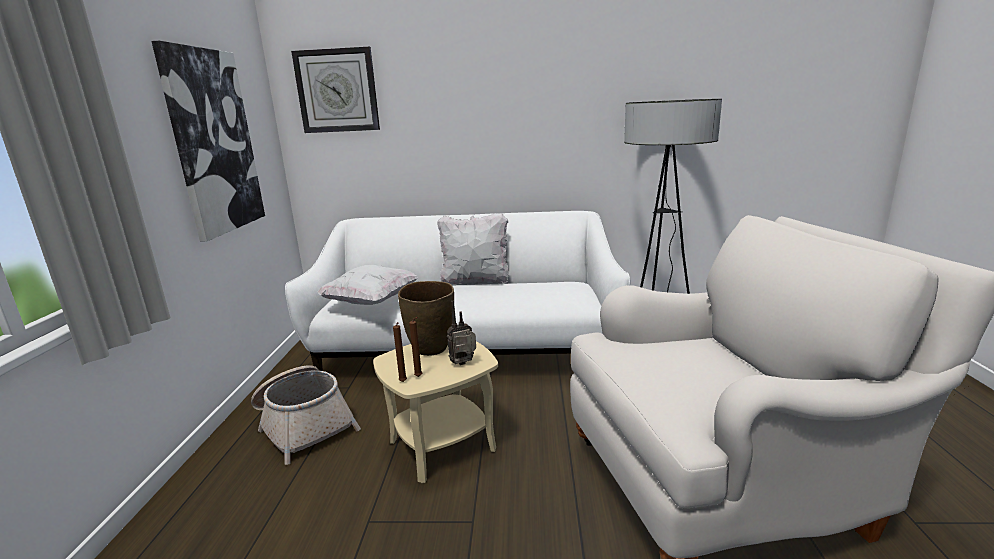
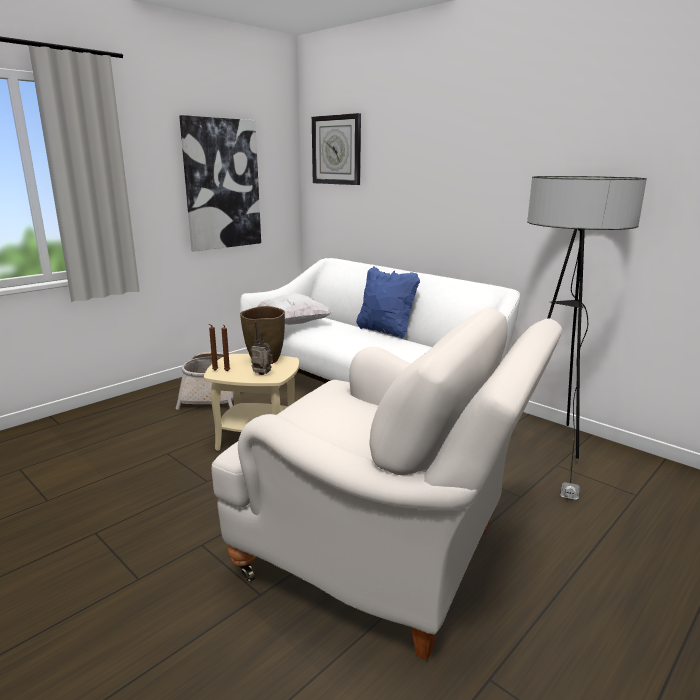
camera: 40 degrees right, 0 degrees up
(475, 281) = (385, 331): white pillow -> blue pillow

